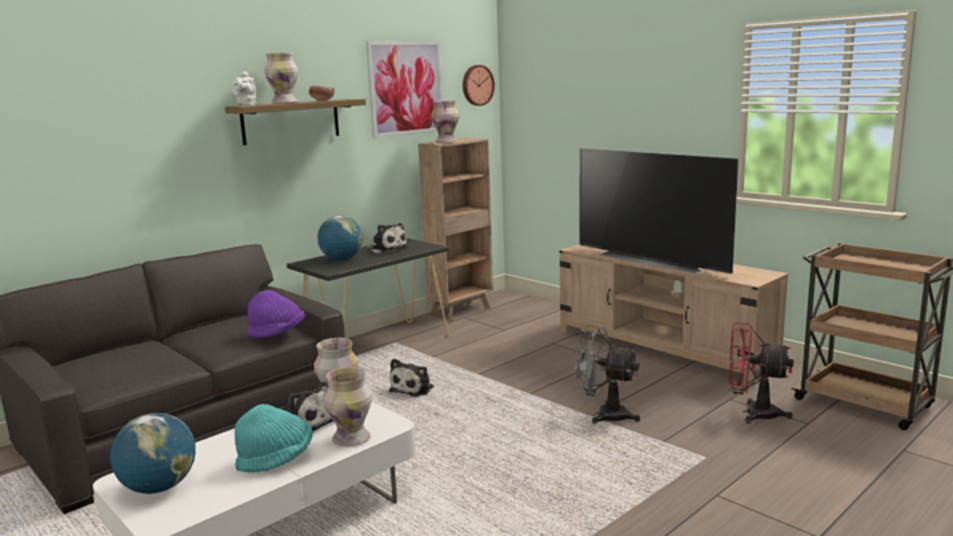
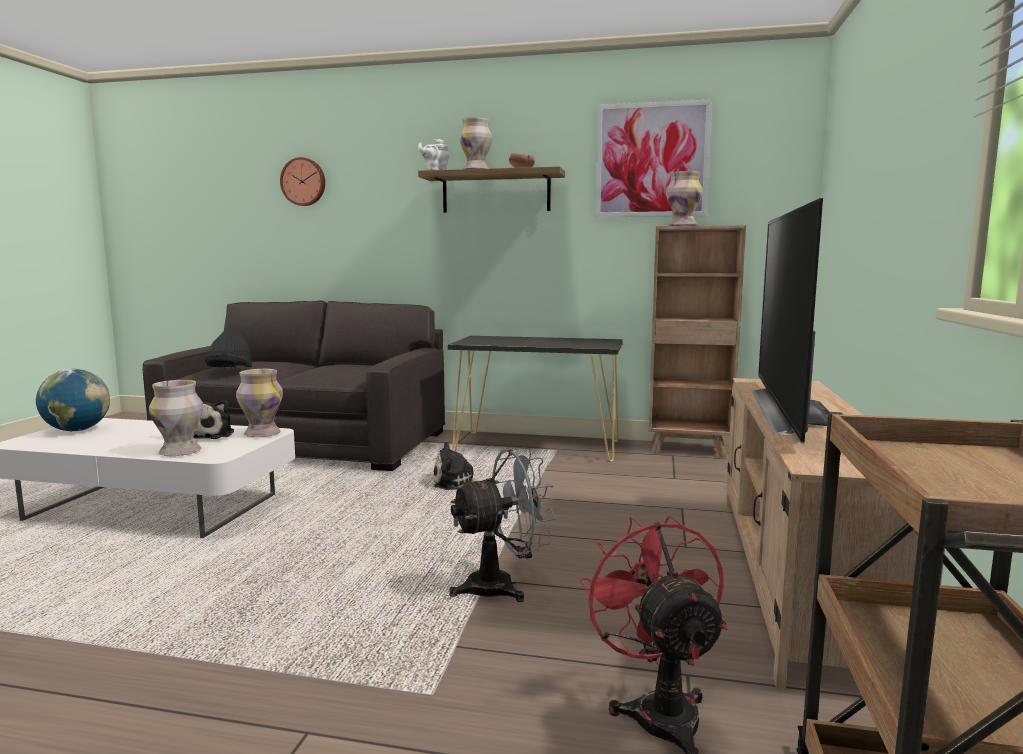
camera: 55 degrees right, 5 degrees down
(135, 372) = (230, 371): none -> black hat
(276, 460) = (130, 443): turquoise hat -> none
(278, 334) = (342, 376): purple hat -> none
(342, 260) = (506, 340): globe -> none
(386, 249) = (566, 341): plush toy -> none
(477, 85) = (775, 158): wall clock -> wall clock (304, 182)
(604, 414) = (502, 586): grey fan -> grey fan turned 75 degrees clockwise

